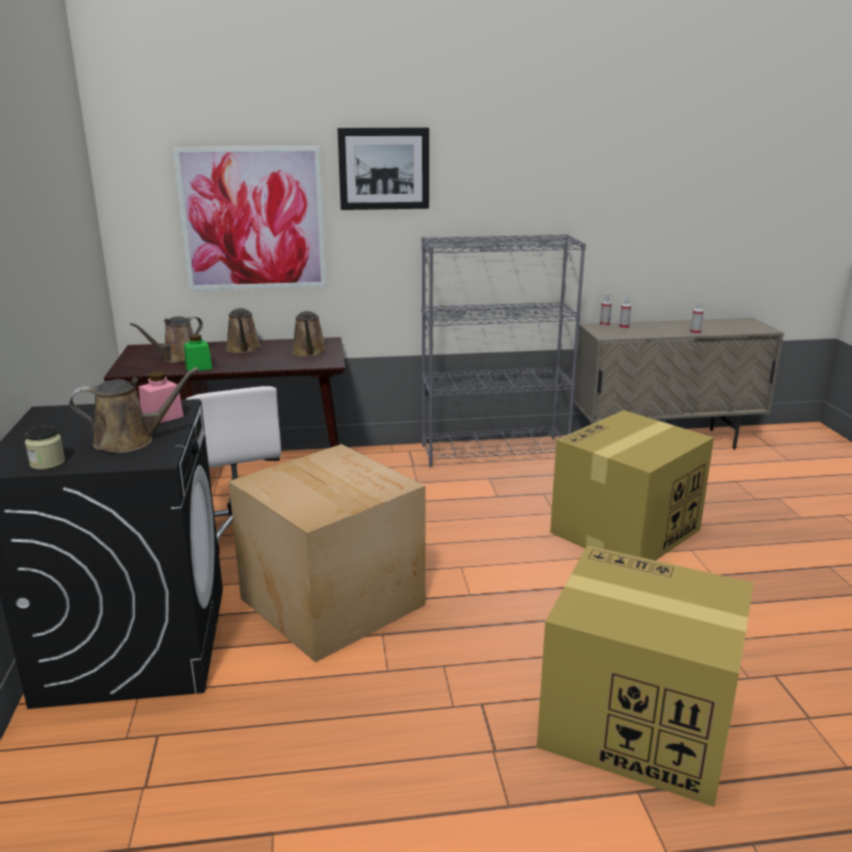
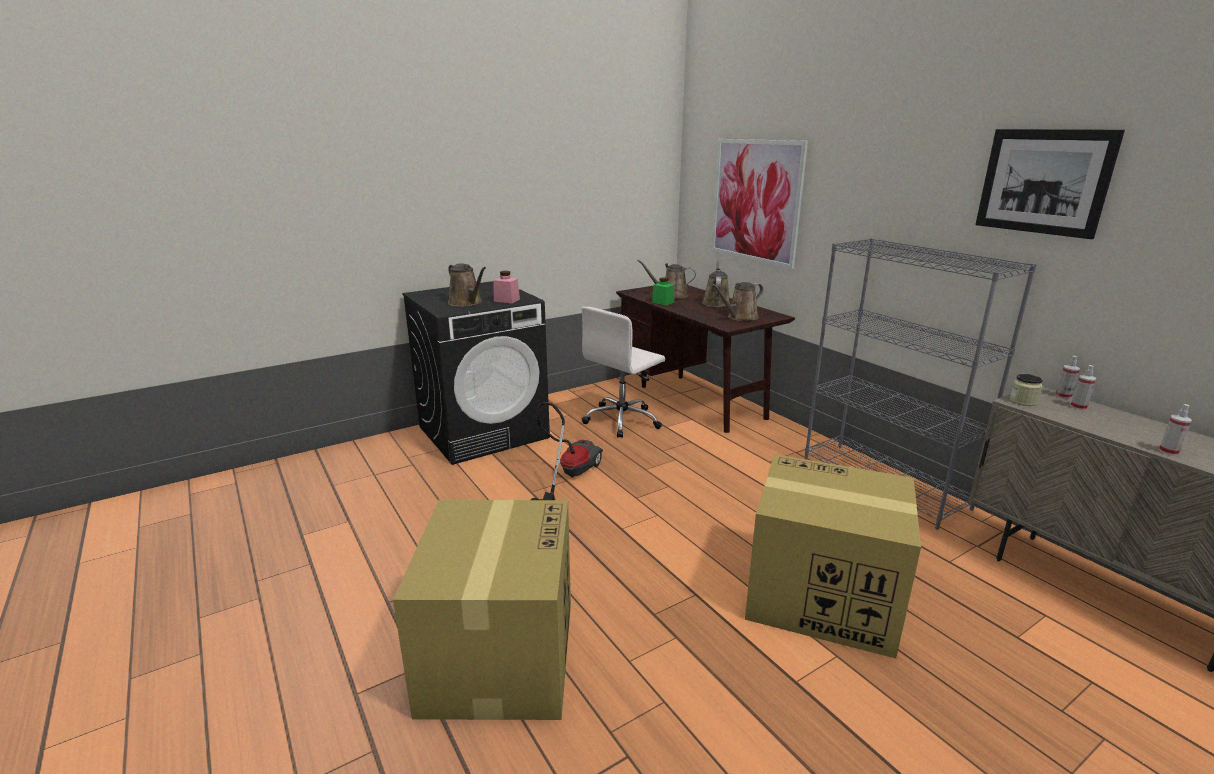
camera: 65 degrees right, 0 degrees up
(47, 463) = (428, 298): jar -> jar (1023, 401)
(244, 349) = (715, 303): brown watering can -> brown watering can turned 135 degrees clockwise
(333, 600) = (569, 475): cardboard box -> vacuum cleaner
(384, 169) = (854, 165): picture -> picture (1043, 181)

